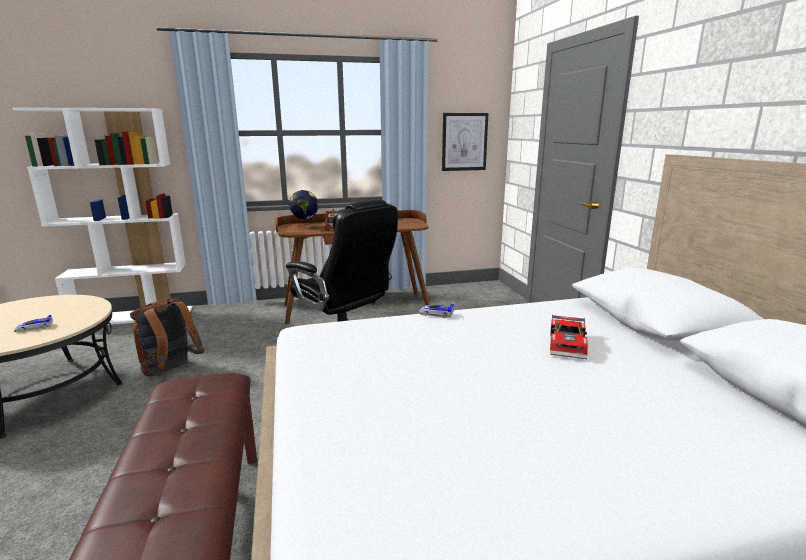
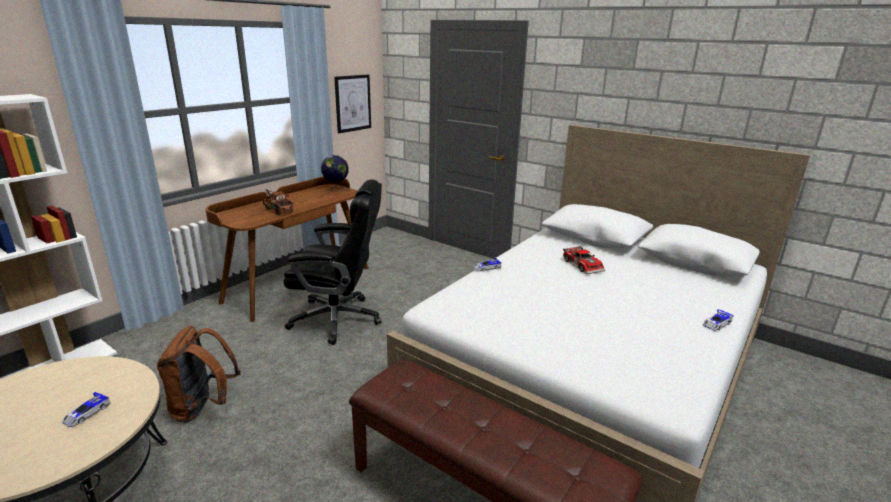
camera: 40 degrees left, 5 degrees up
(305, 226) = (243, 213): globe -> globe (336, 189)
(671, 506) = (716, 324): none -> toy car

